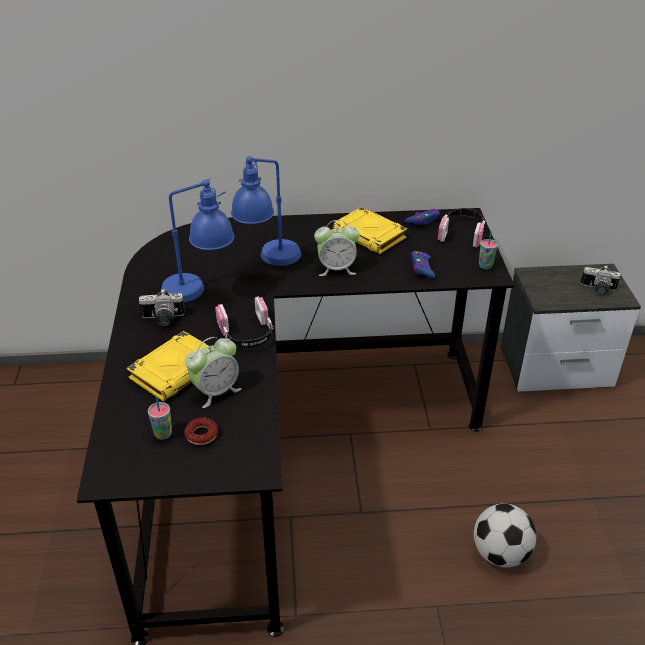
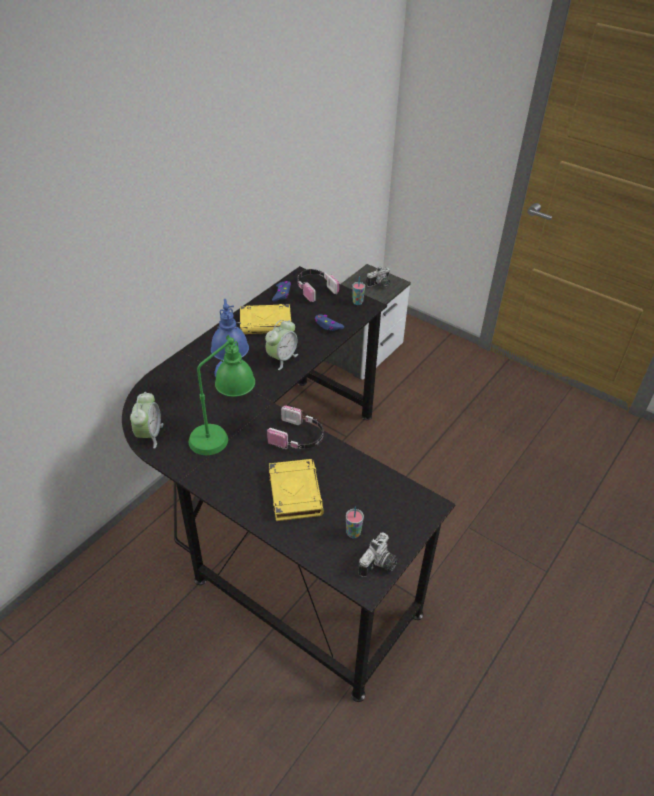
camera: 50 degrees left, 5 degrees up
(163, 319) = (231, 469): camera -> camera (379, 565)
(200, 292) = (224, 433): blue table lamp -> green table lamp
(201, 434) = (373, 514): donut -> none
(216, 391) = (339, 484): alarm clock -> alarm clock (149, 435)
(500, 554) = (461, 475): football -> none

